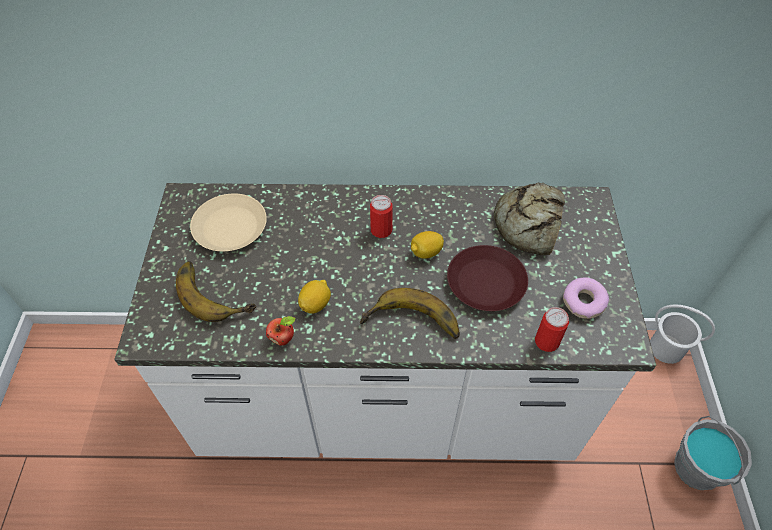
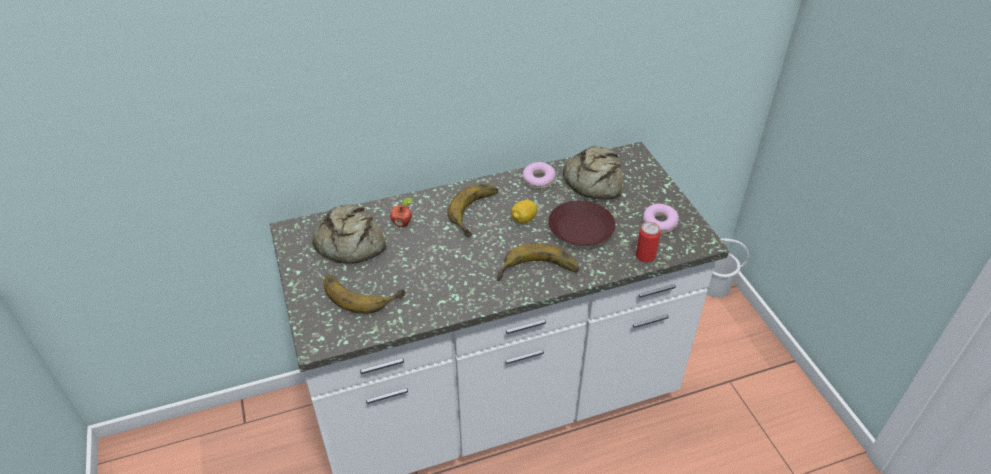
camera: 20 degrees left, 10 degrees down
(231, 228) = (349, 243): beige plate -> bread
(283, 339) = (439, 309): apple -> apple (403, 223)
(315, 304) = (452, 278): lemon -> none
(381, 230) = (479, 213): can -> banana
(465, 206) = (538, 180): none -> donut
(697, 468) = (775, 370): grey bucket -> none

